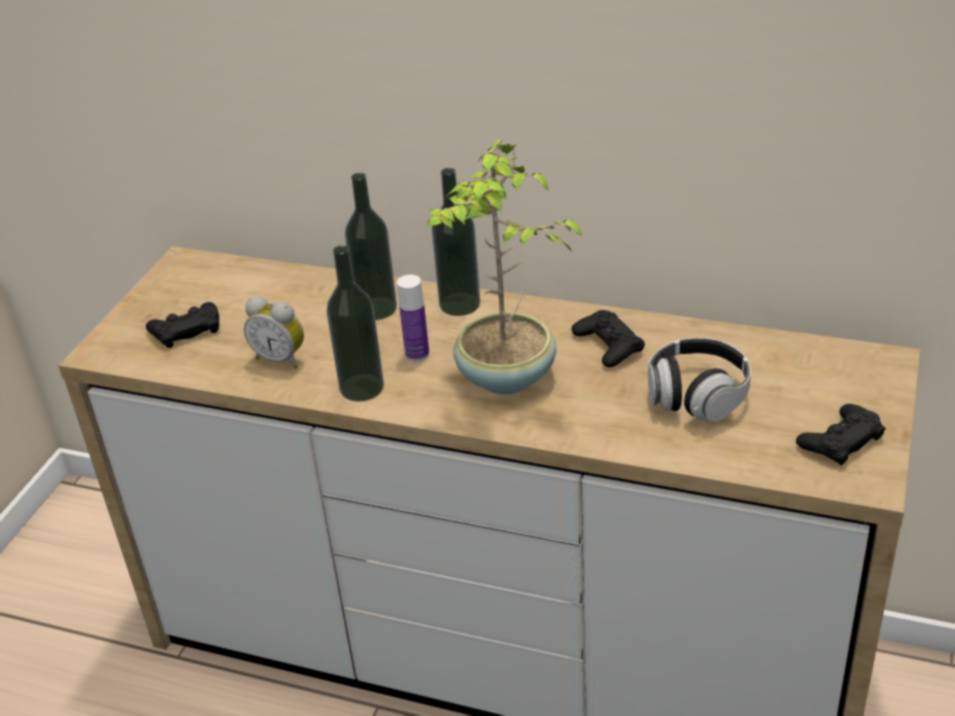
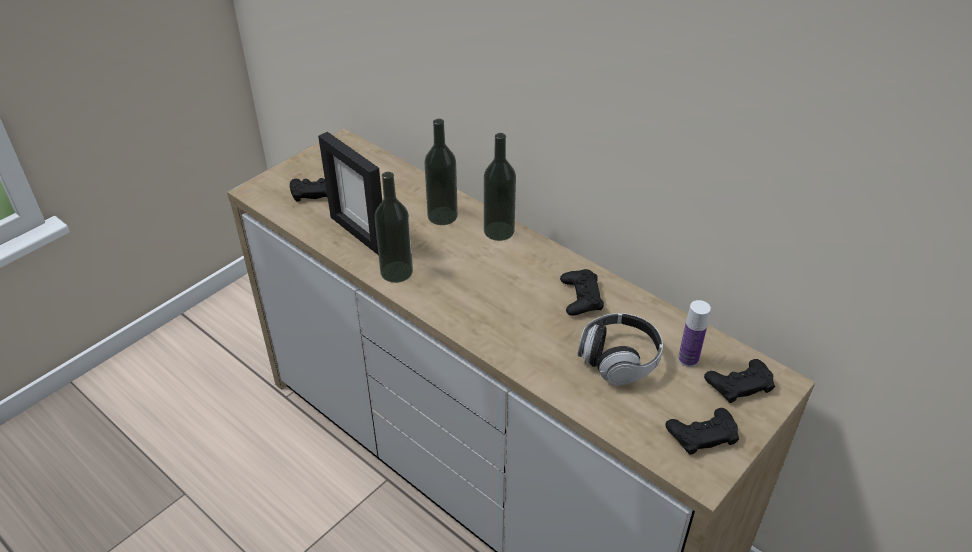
camera: 20 degrees right, 5 degrees up
(281, 359) = (359, 233): alarm clock -> picture frame
(417, 354) = (447, 259): bottle -> bottle (688, 359)
(506, 378) = (494, 298): potted plant -> none
(844, 377) = (739, 384): none -> black game controller

